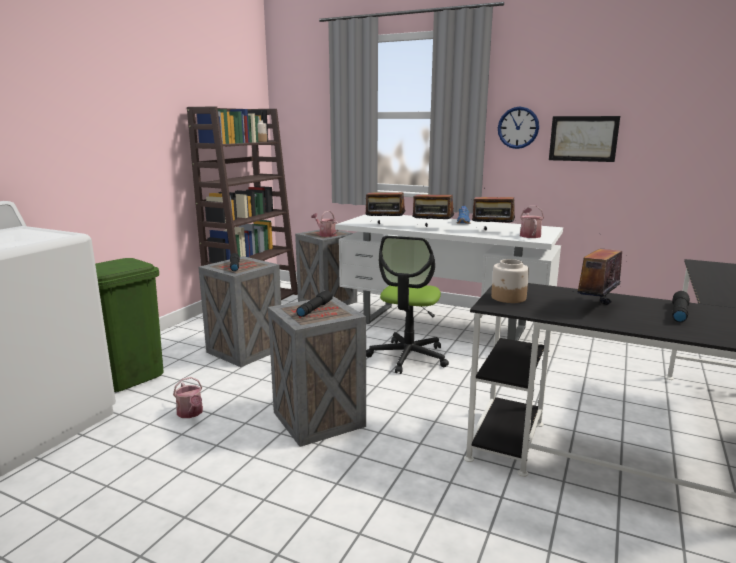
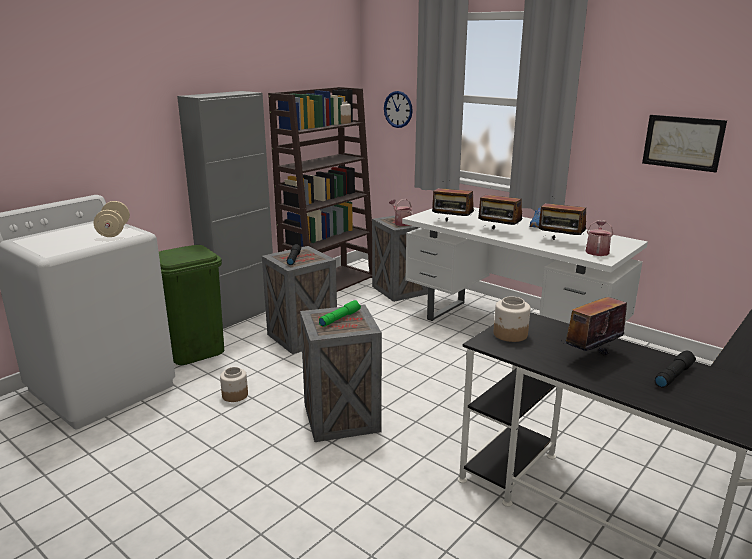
camera: 15 degrees right, 5 degrees up
(37, 234) = (114, 231): none -> beige dumbbell
(169, 337) = (240, 314): none -> grey cabinet
(191, 413) = (234, 395): watering can -> jar
(314, 309) = (339, 318): black flashlight -> green flashlight
(408, 357) = (454, 364): office chair -> none
(518, 127) = (611, 124): wall clock -> wall clock (398, 109)

